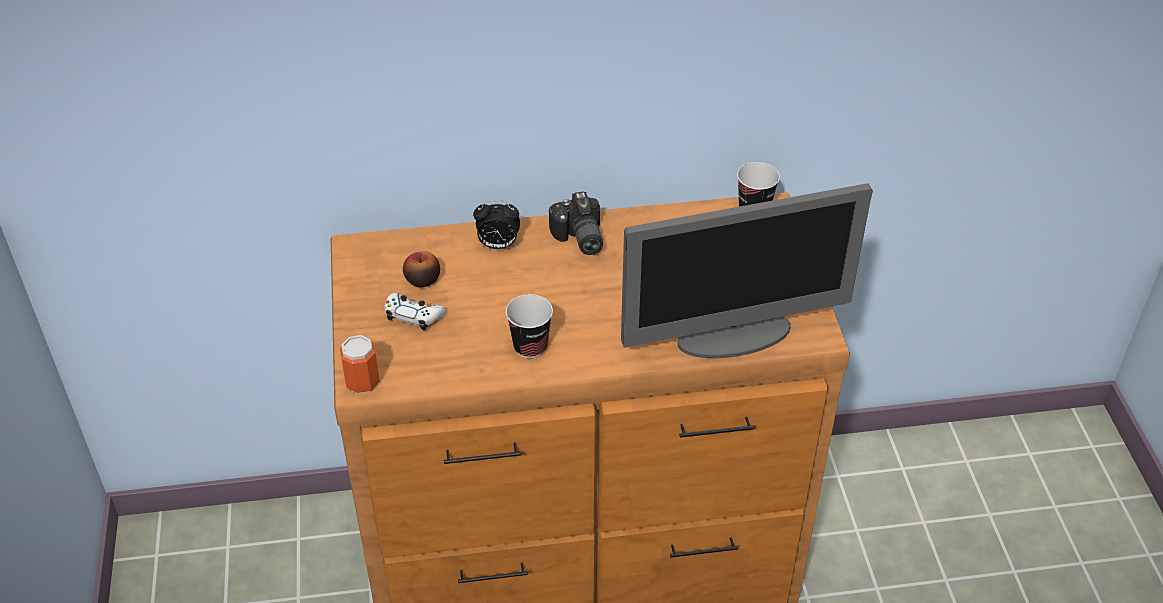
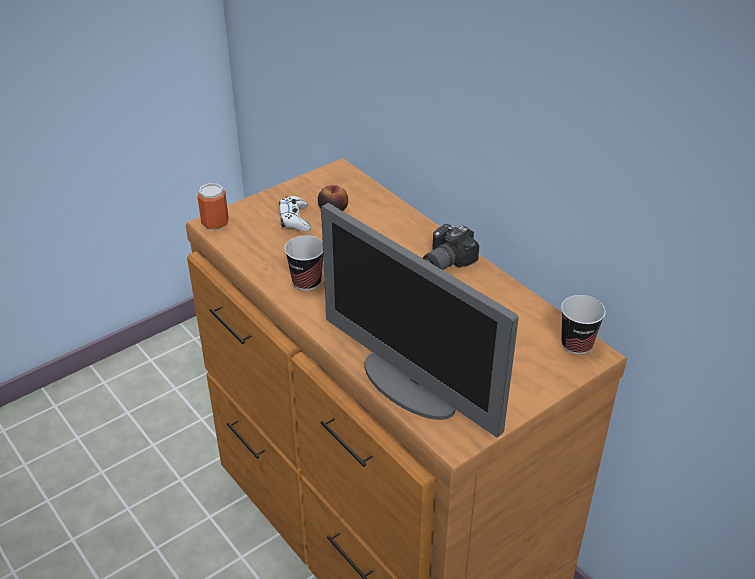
camera: 60 degrees right, 5 degrees down
(498, 245) = (399, 227): alarm clock -> none

